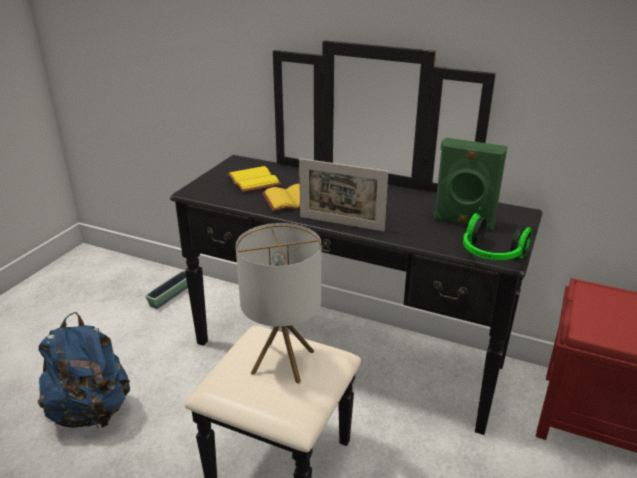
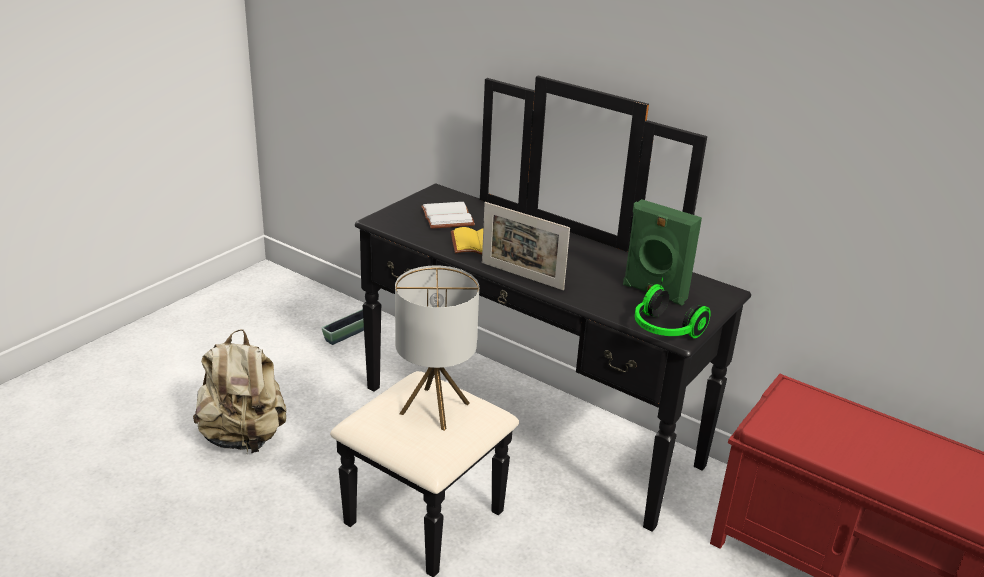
camera: 10 degrees right, 0 degrees up
(91, 412) = (244, 437): blue backpack -> beige backpack
(255, 181) = (449, 217): yellow book -> white book

